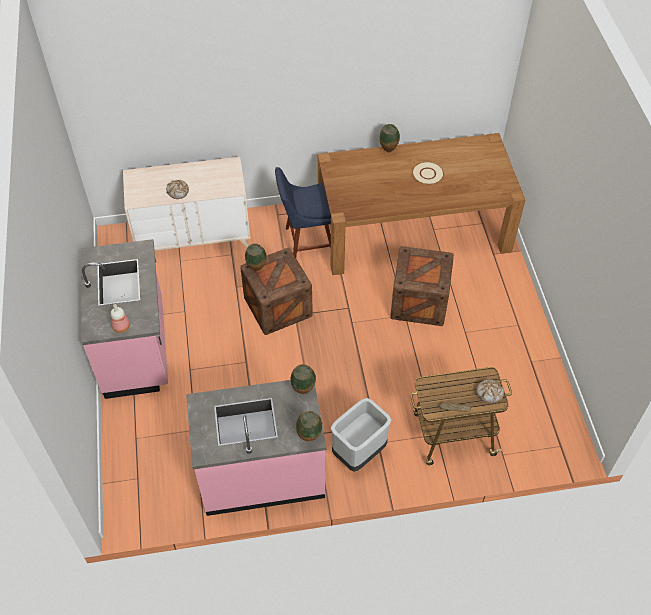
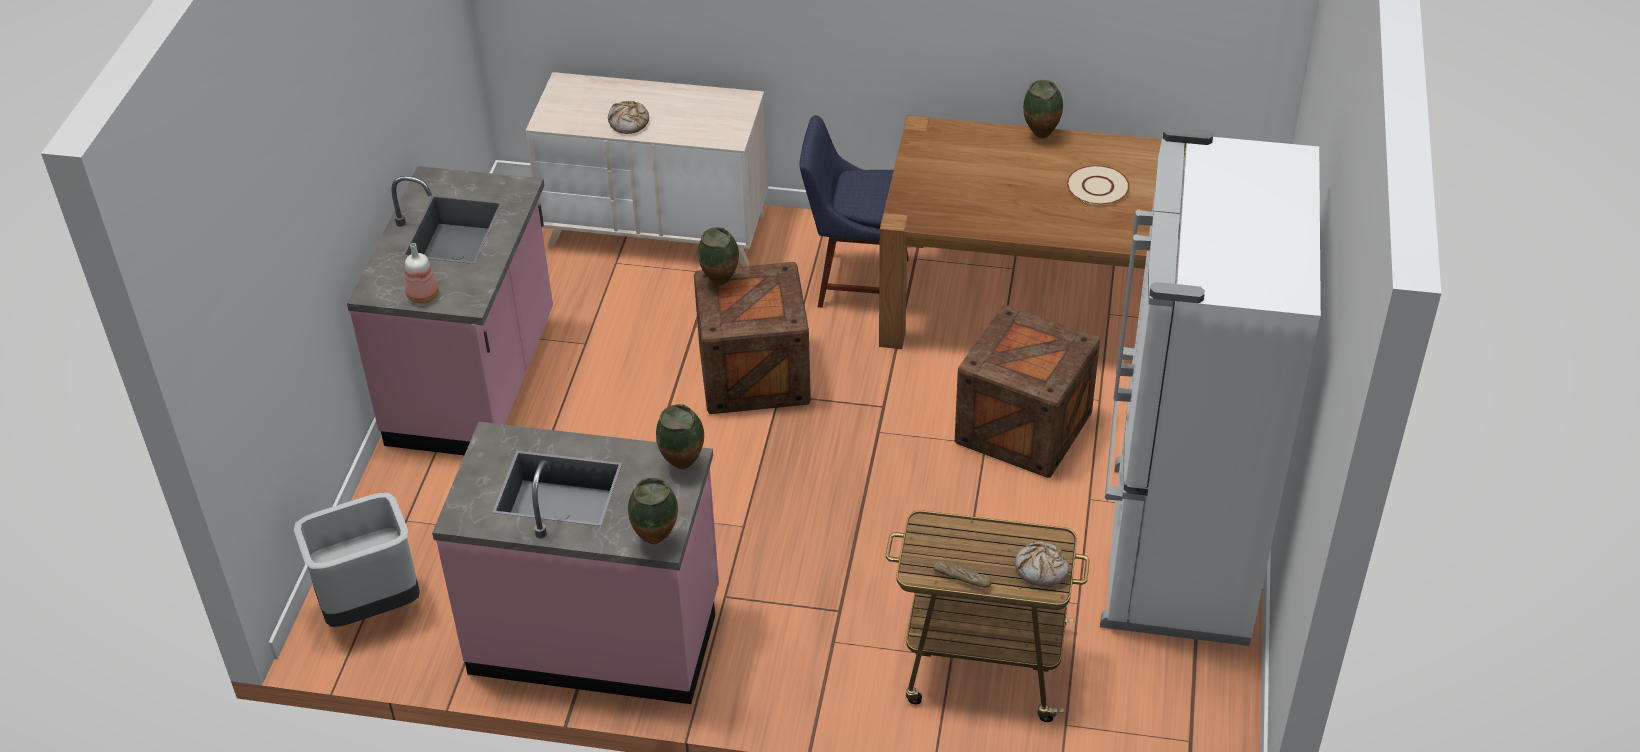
camera: 20 degrees right, 10 degrees down
(359, 453) = (790, 648): grey trash can -> grey trash can (370, 607)
(514, 350) = (1174, 553): none -> white fridge

